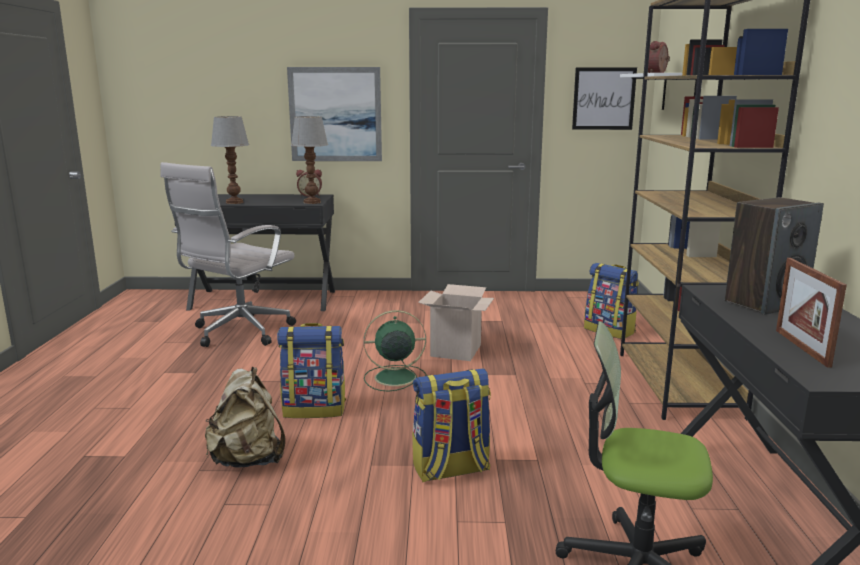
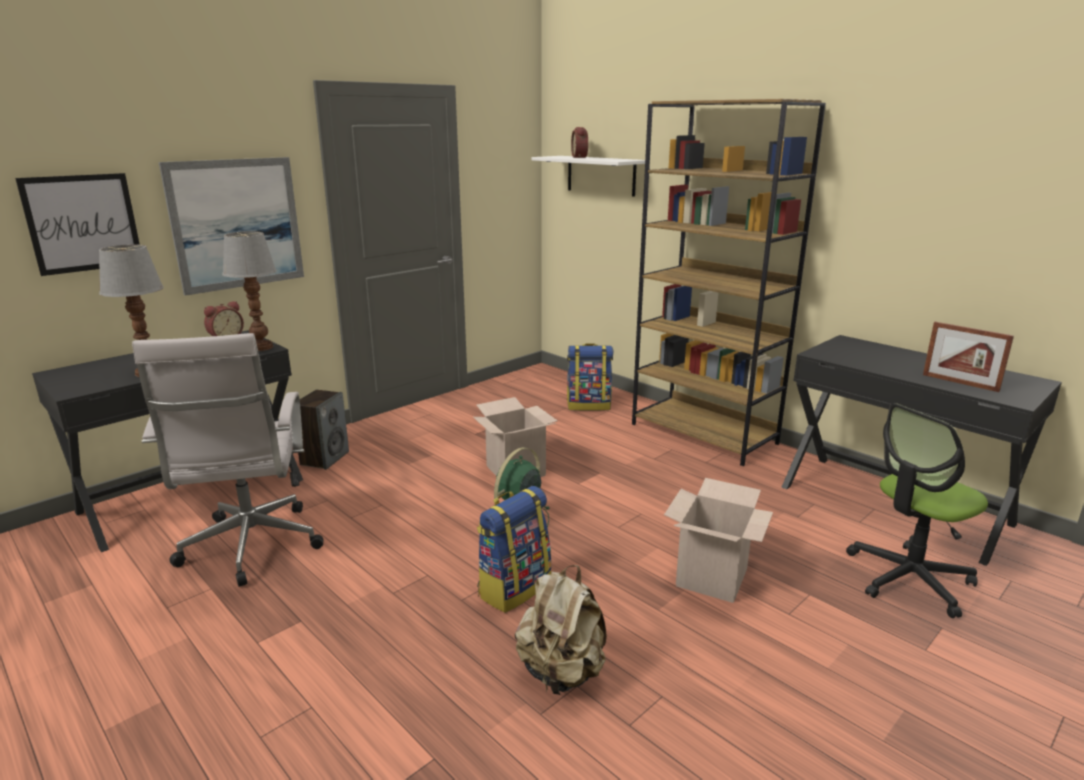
camera: 45 degrees left, 5 degrees up
(451, 470) = (712, 577): backpack -> cardboard box
(603, 98) = (507, 181): picture -> picture (83, 223)
(765, 303) = (866, 355): speaker -> speaker (324, 458)

